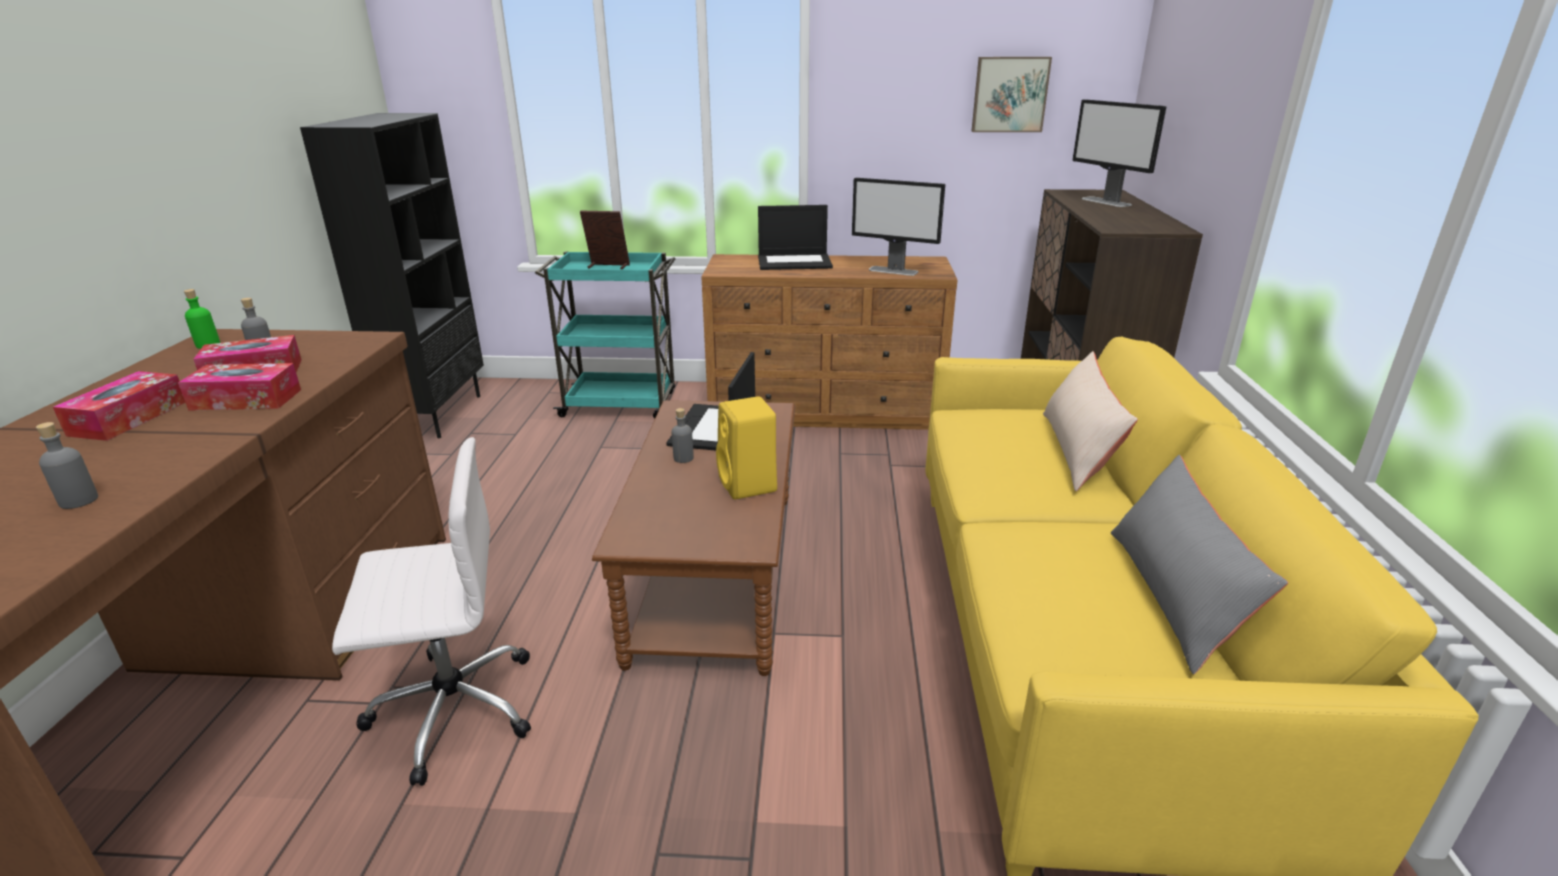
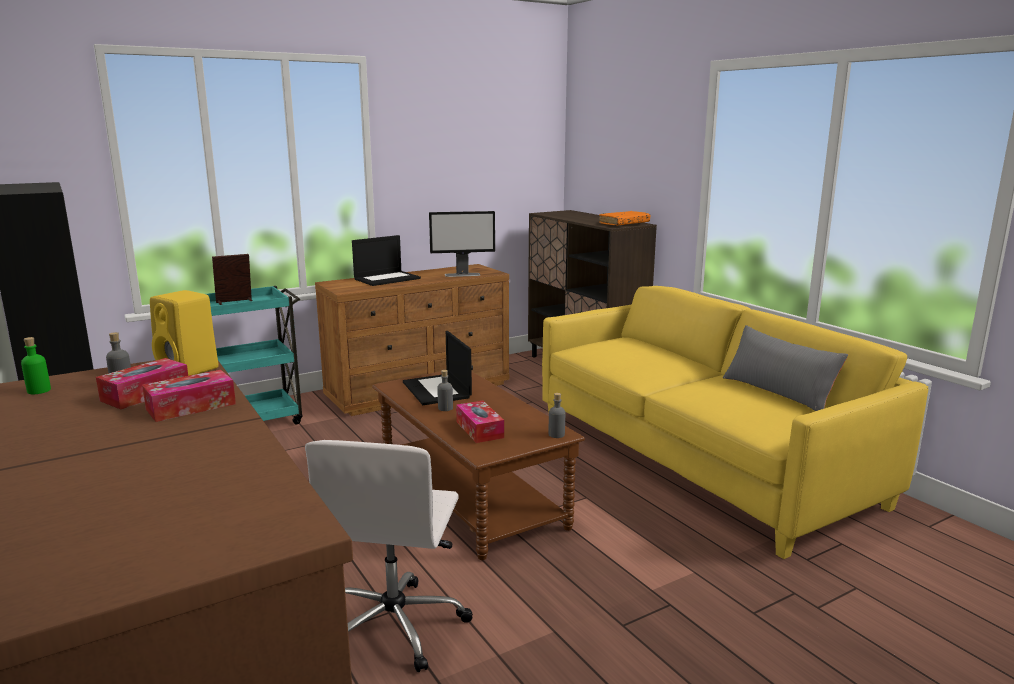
camera: 35 degrees left, 10 degrees down
(79, 500) = (220, 475): grey bottle -> grey bottle (556, 434)
(129, 418) = (111, 437): tissue box -> tissue box (479, 429)
(451, 709) = (395, 625): white office chair -> white office chair turned 150 degrees clockwise
(749, 485) = (510, 410): yellow speaker -> yellow speaker (189, 369)
(1009, 94) = (497, 154): picture -> none
(1078, 450) = (659, 350): beige pillow -> none
(1106, 202) = (577, 216): monitor -> none
(1147, 225) = (624, 224): none -> orange book

